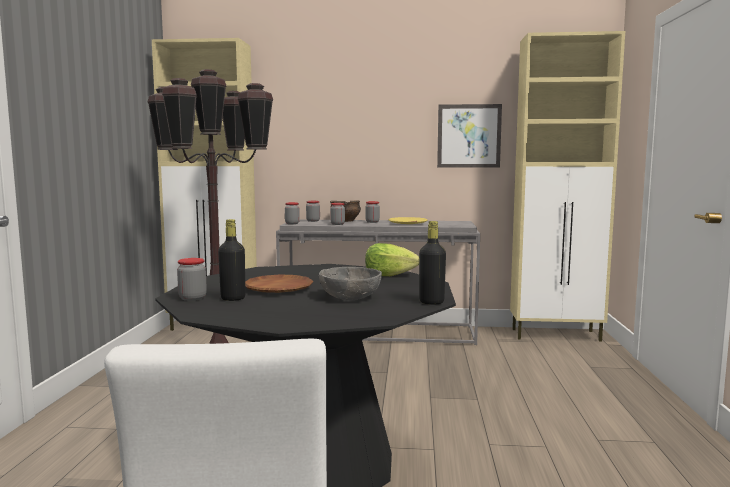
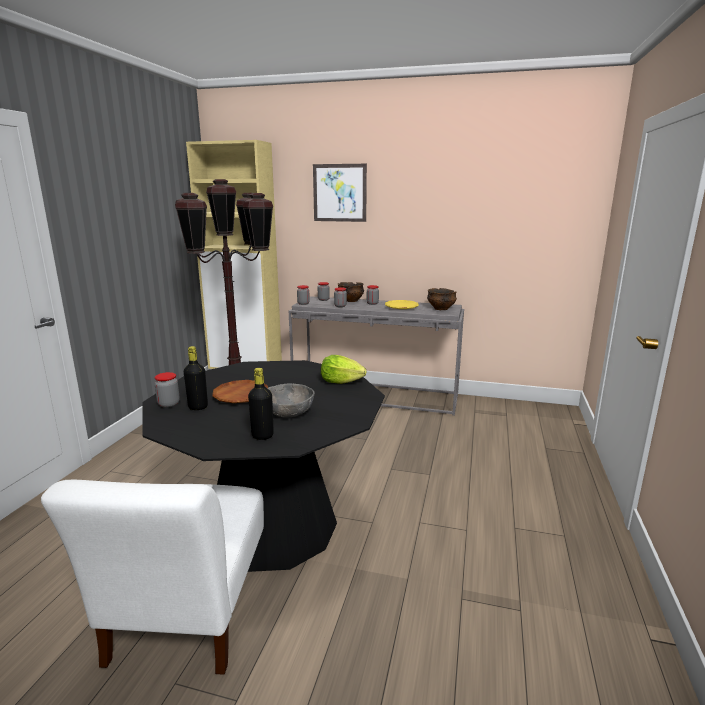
camera: 10 degrees right, 10 degrees up
(431, 302) = (350, 425): black bottle -> black bottle (262, 436)
(452, 223) = (441, 309): none -> bowl
(469, 136) = (463, 227): picture -> picture (339, 193)
(557, 335) = (531, 409): beige cabinet -> none

